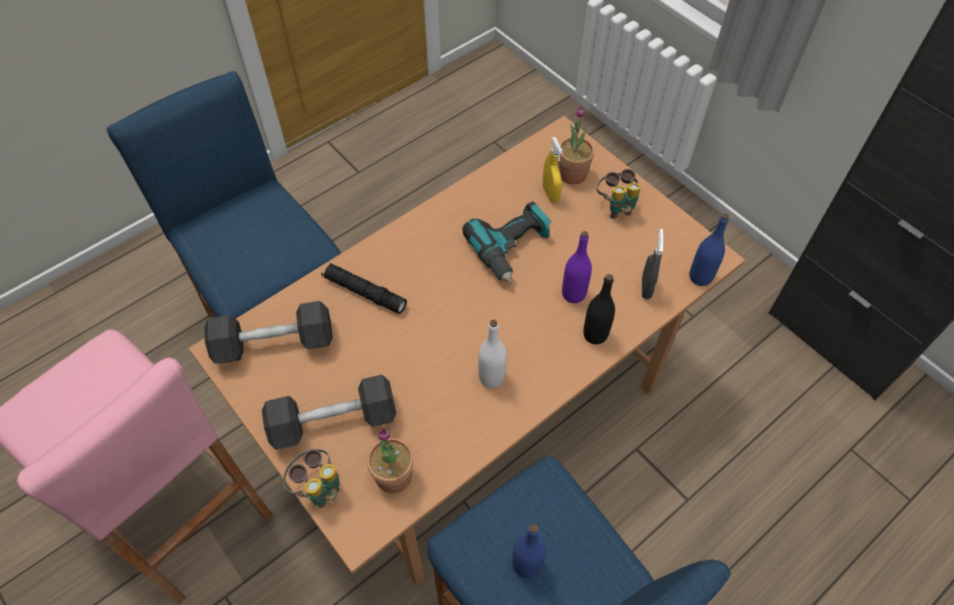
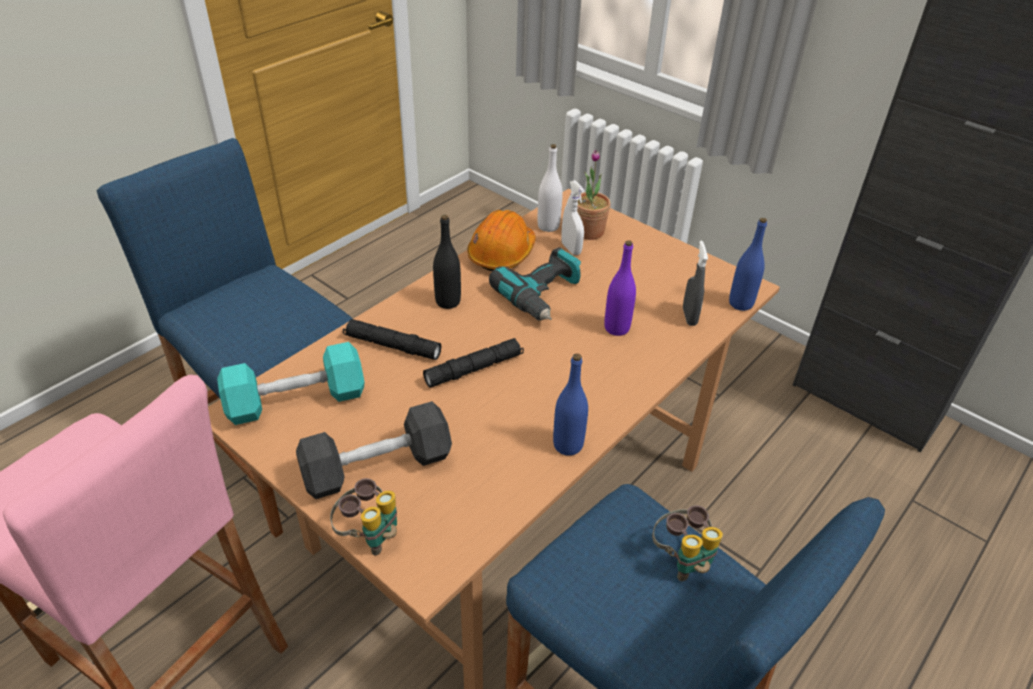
camera: 10 degrees left, 15 degrees down
(274, 343) = (296, 400): black dumbbell -> turquoise dumbbell
(394, 476) = (457, 513): potted plant -> none
(433, 326) = (474, 369): none -> black flashlight
(483, 193) = (502, 253): none -> orange hard hat
(491, 377) = (548, 408): white bottle -> white bottle (548, 226)
(526, 564) = (630, 588): blue bottle -> blue bottle (568, 445)
(550, 194) = (571, 249): yellow spray bottle -> white spray bottle
(595, 334) = (648, 360): black bottle -> black bottle (448, 302)
(616, 206) = (640, 254): binoculars -> binoculars (682, 559)

